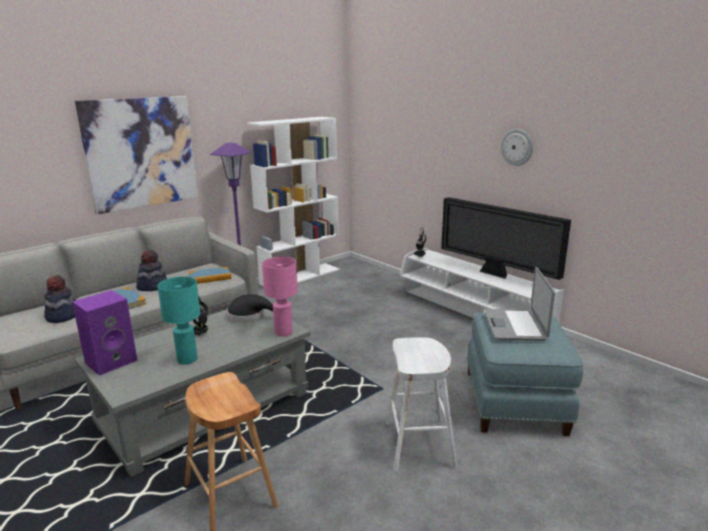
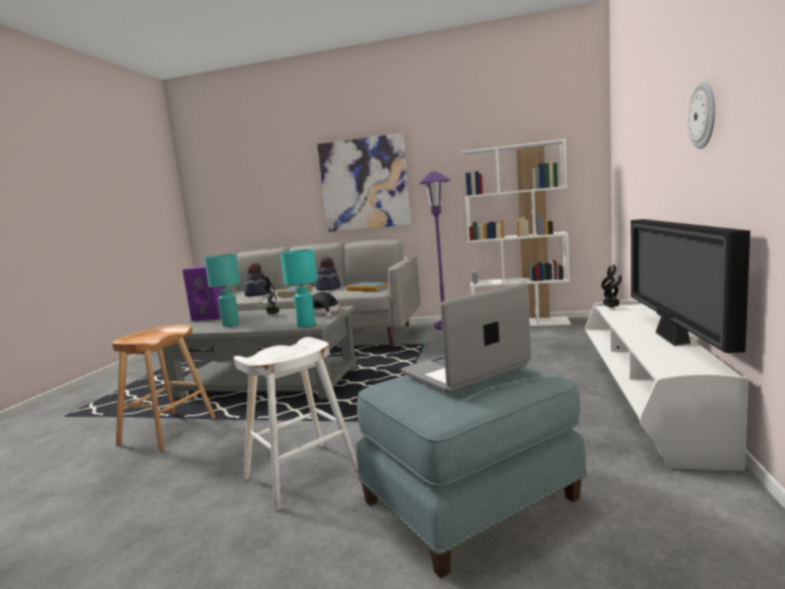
camera: 55 degrees right, 10 degrees down
(284, 332) = (306, 325): pink table lamp -> turquoise table lamp

